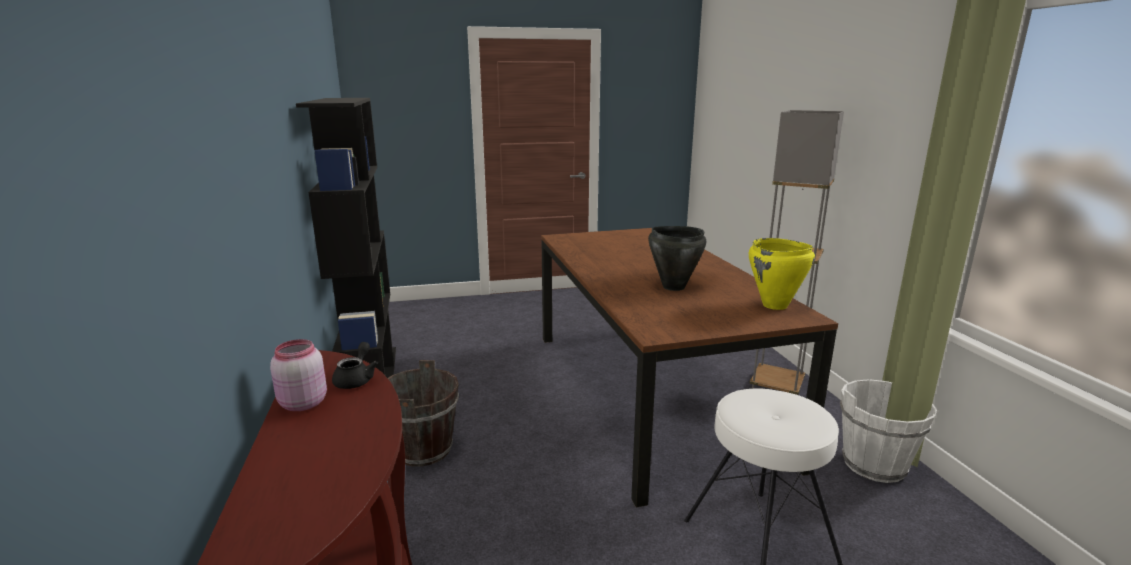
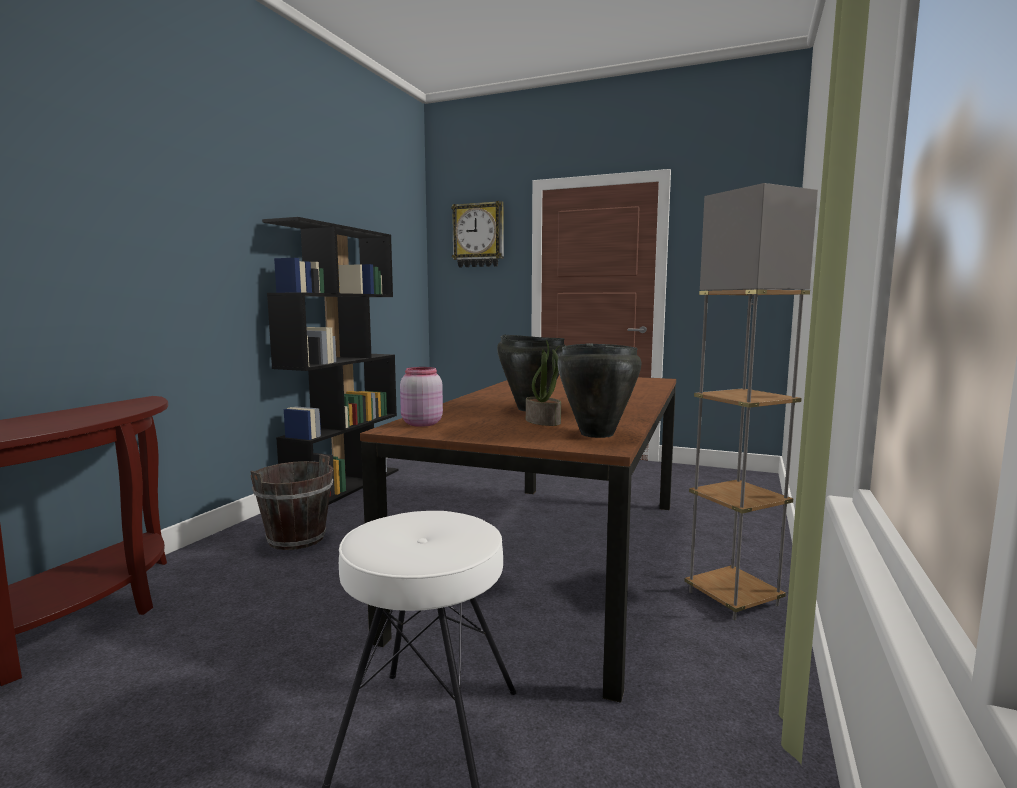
camera: 35 degrees right, 10 degrees down
(302, 404) = (65, 413): pink jar -> pink jar (420, 424)
(356, 379) = (126, 410): black teapot -> none
(408, 82) = (478, 235): none -> wall clock
(717, 300) = (544, 421): none -> potted plant
(775, 305) = (596, 434): yellow cooking pot -> black cooking pot
(874, 465) = (736, 734): white bucket -> none

